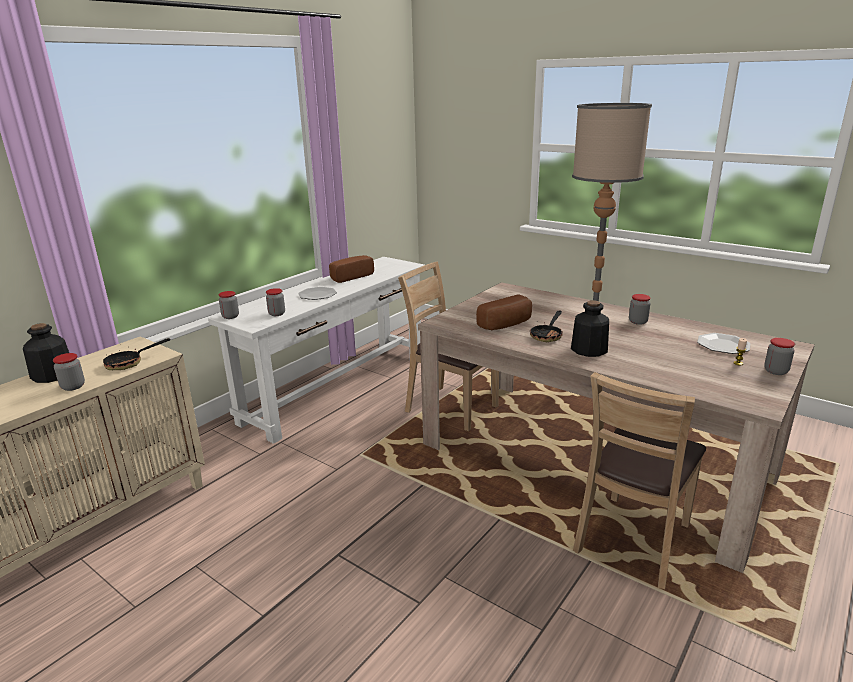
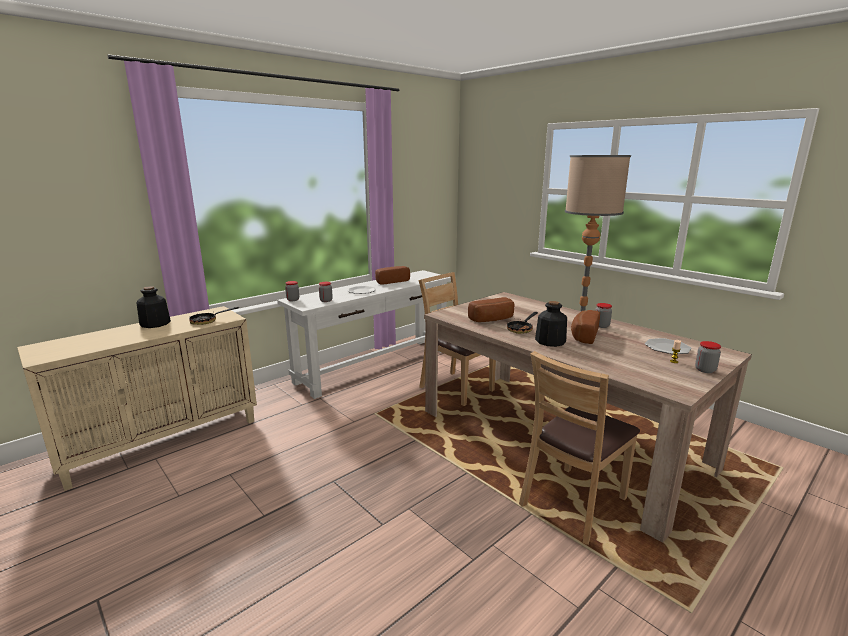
camera: 10 degrees right, 5 degrees down
(73, 386) = (164, 332): jar -> none
(623, 337) = (583, 335): none -> bread

